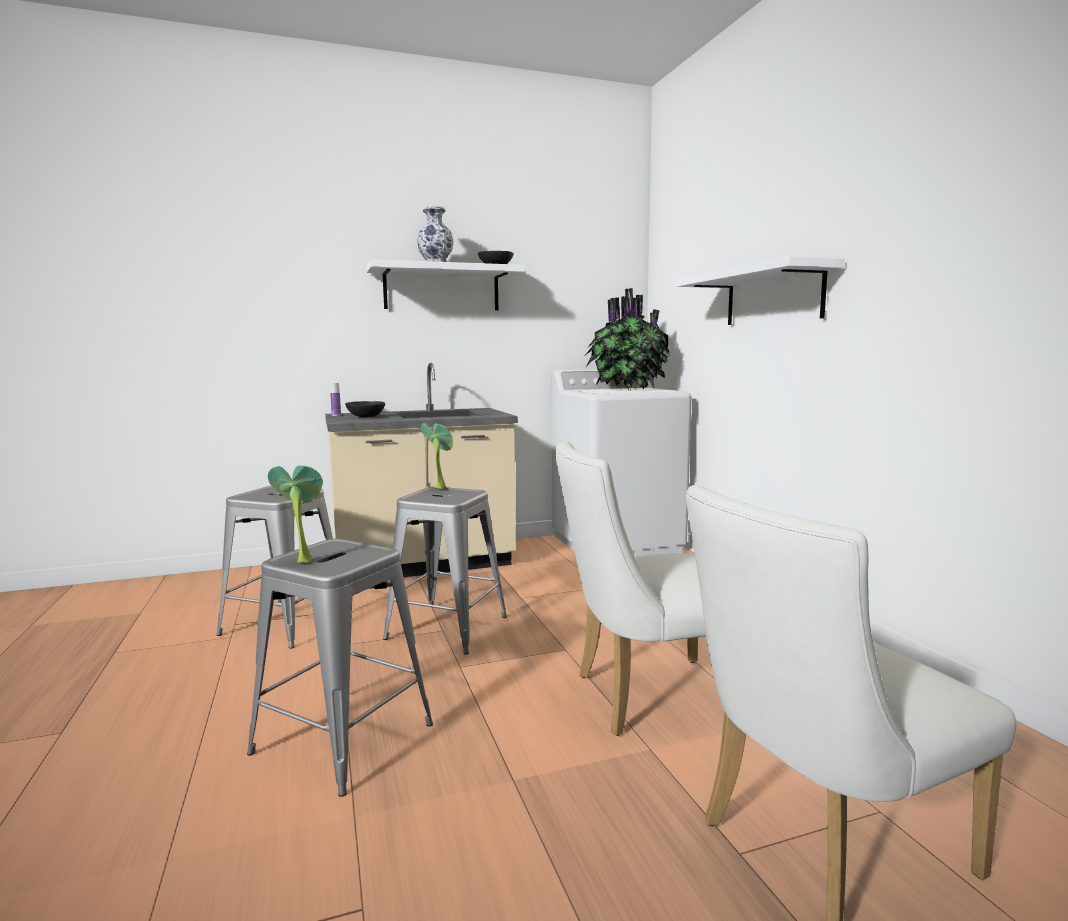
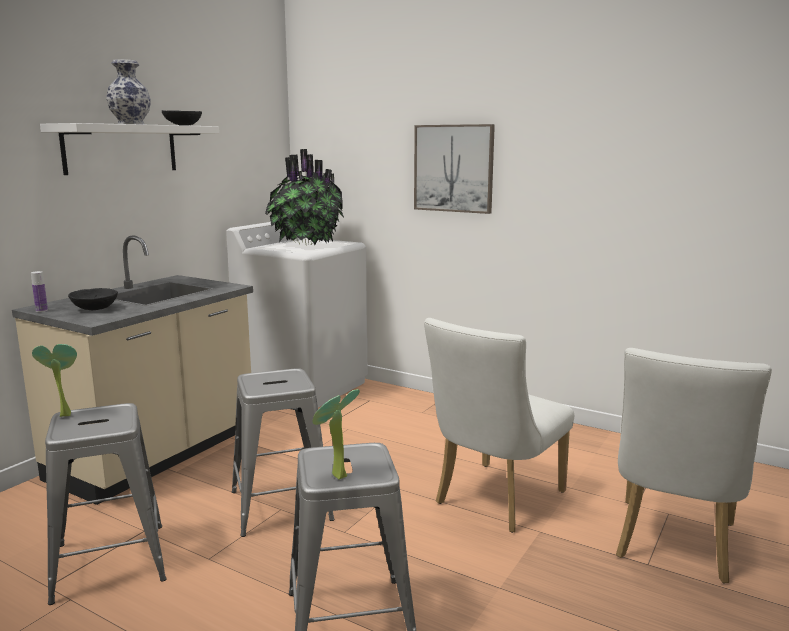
camera: 40 degrees left, 5 degrees up
(440, 488) = (254, 374): potted plant -> potted plant (63, 414)
(773, 296) = (453, 168): white shelf -> picture

